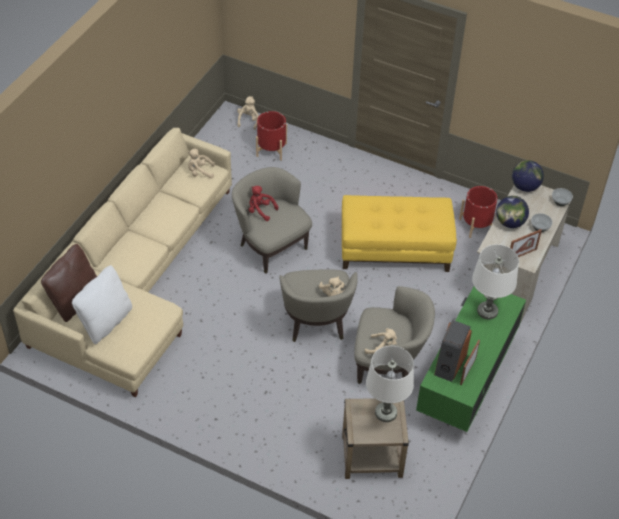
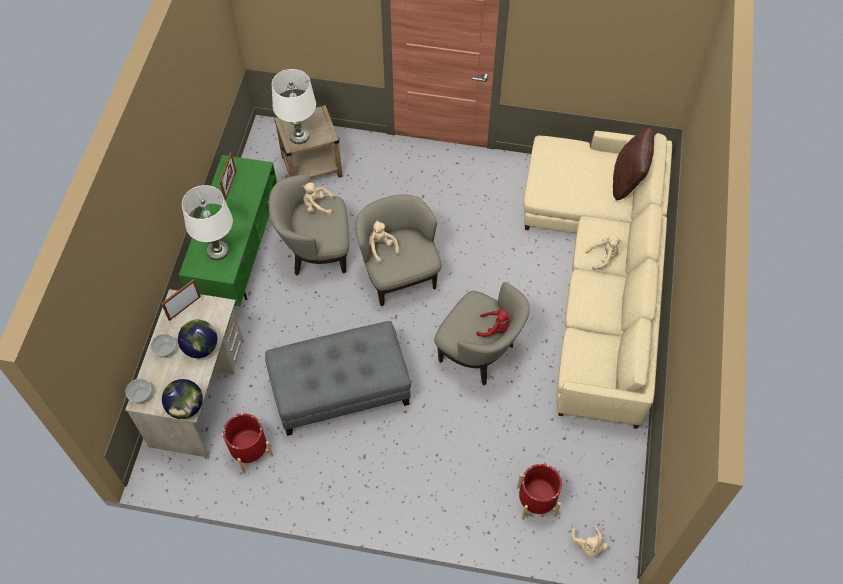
camera: 165 degrees right, 10 degrees up
(106, 322) = (586, 167): white pillow -> none
(200, 172) = (589, 368): beige plush toy -> beige plush toy (603, 257)
(395, 248) = (340, 390): yellow ottoman -> grey ottoman
(449, 364) = (248, 187): speaker -> none

